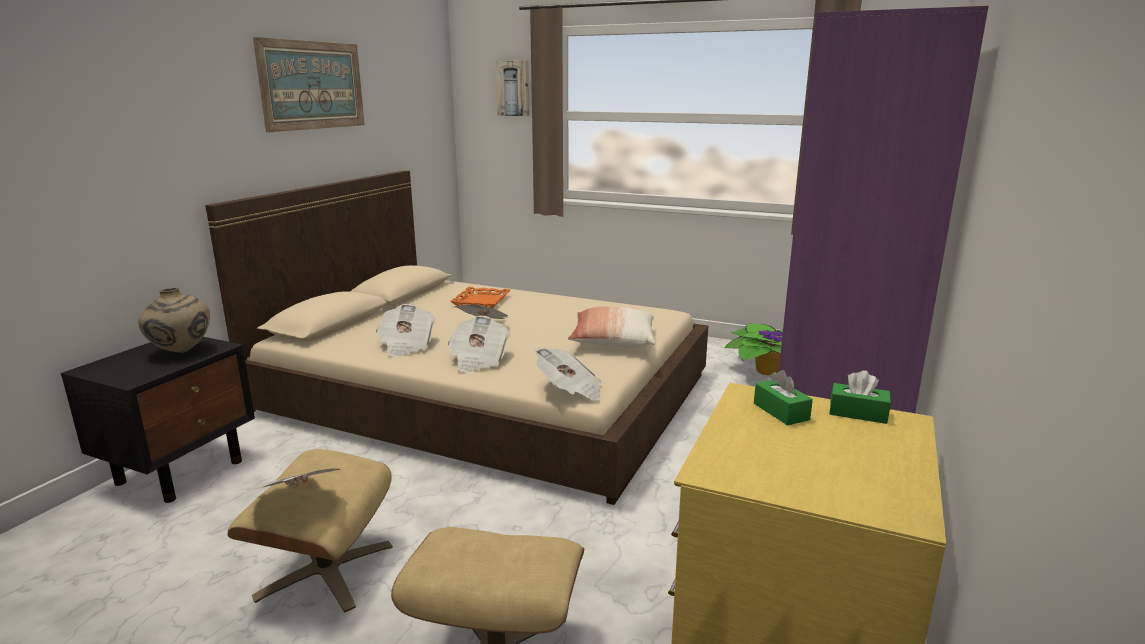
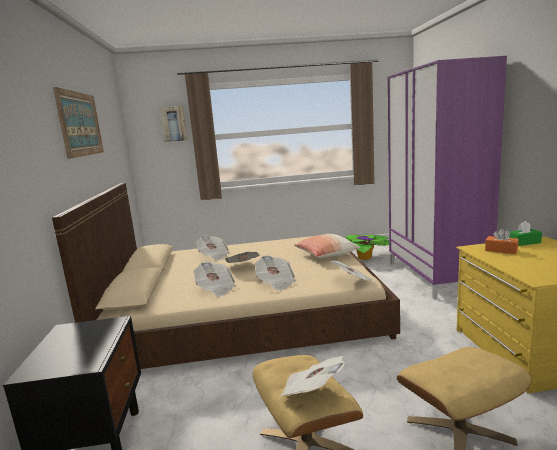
camera: 30 degrees left, 5 degrees down
(181, 352) = (90, 335): beige vase -> none
(481, 301) = (214, 256): orange tray -> newspaper
(781, 411) = (501, 250): green tissue box -> orange tissue box

